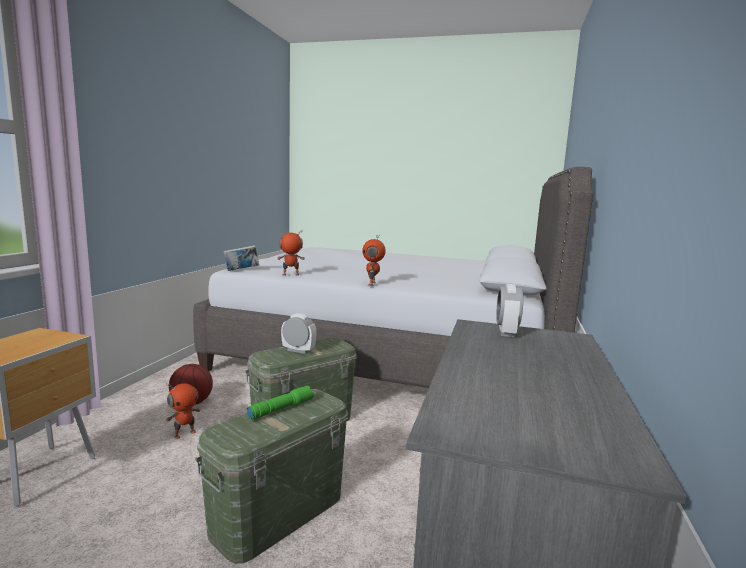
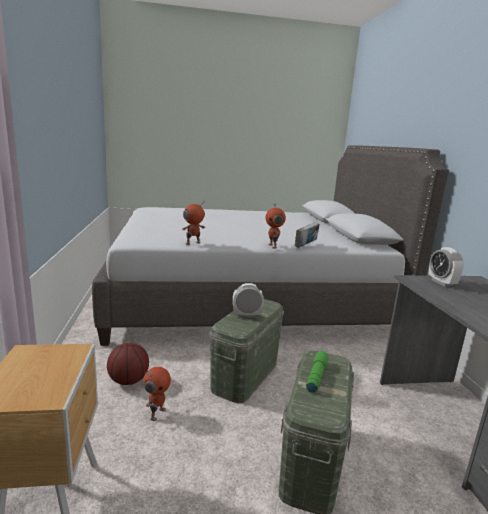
camera: 25 degrees left, 5 degrees up
(241, 270) = (140, 243): book -> book (305, 246)

